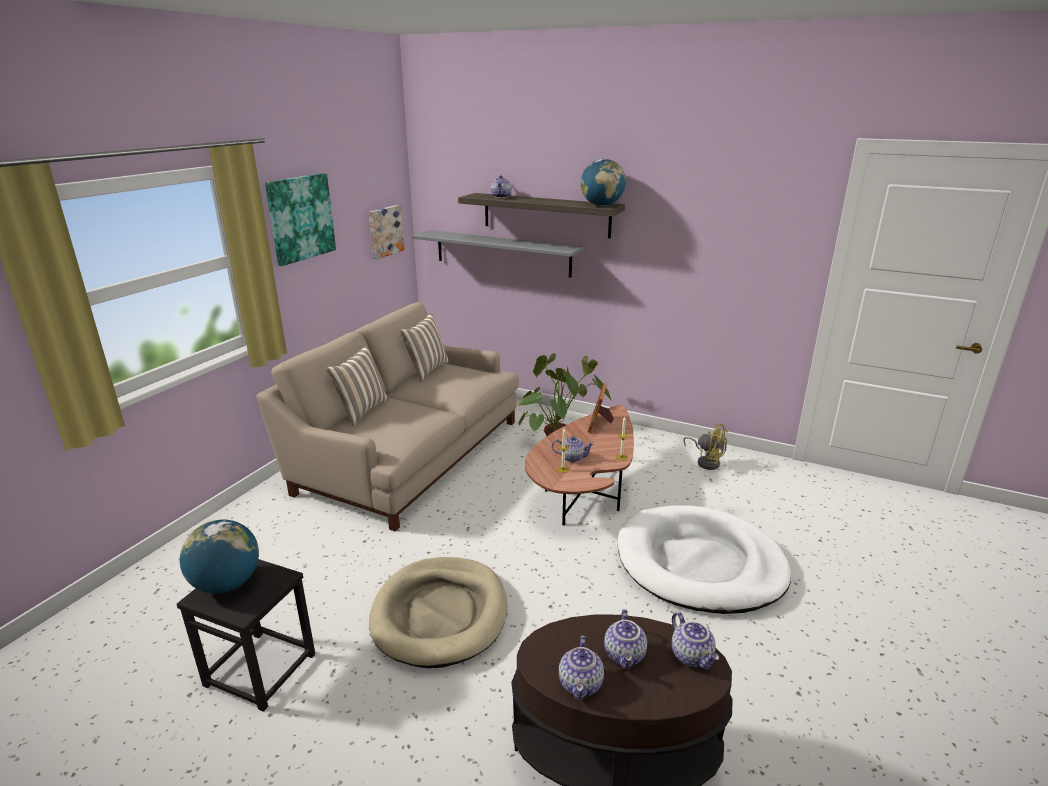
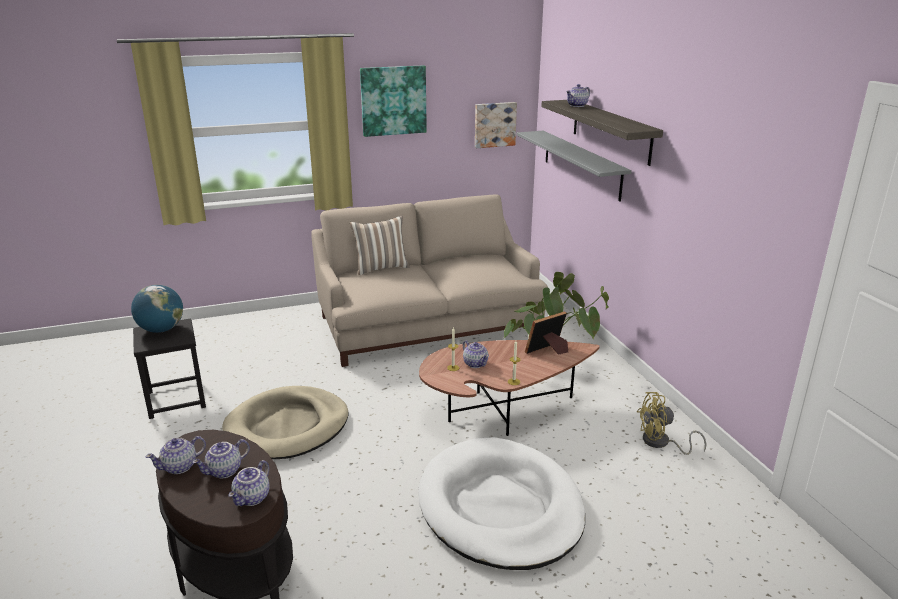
camera: 45 degrees right, 0 degrees up
(426, 370) = (473, 256): pillow -> none
(601, 205) = (633, 127): globe -> none
(706, 461) = (661, 443): yellow fan -> yellow fan turned 90 degrees clockwise

